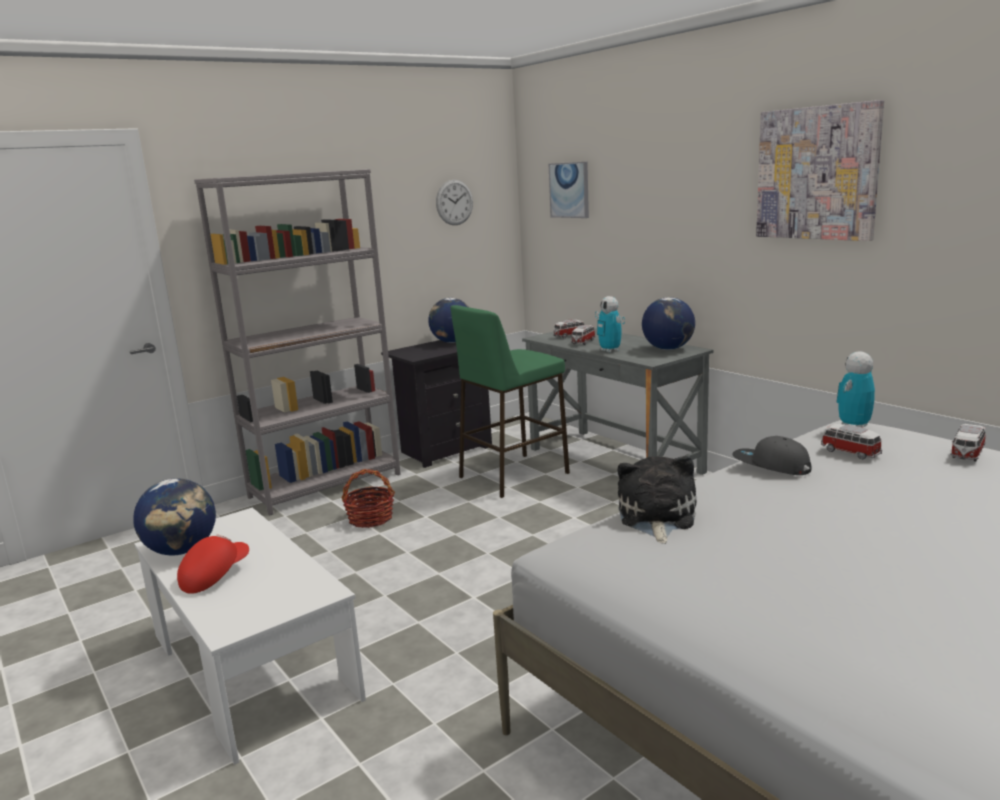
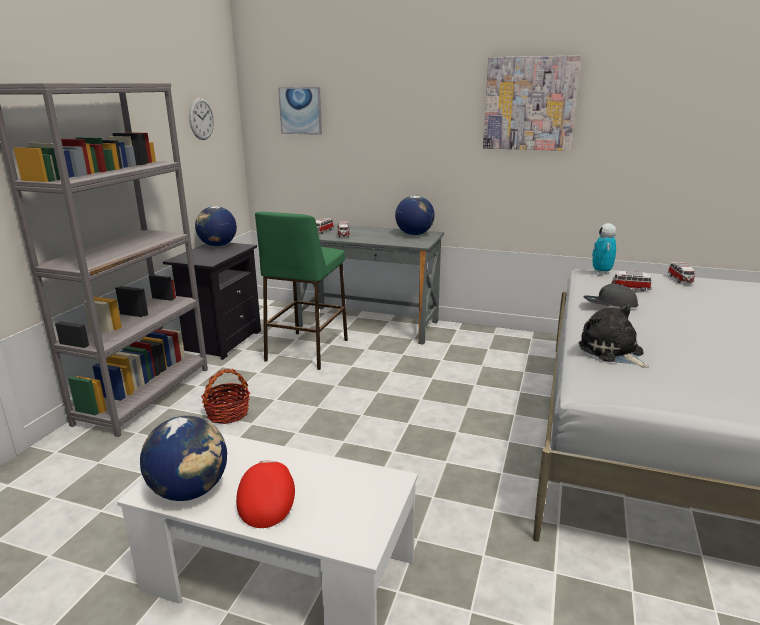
camera: 35 degrees left, 5 degrees up
(610, 350) = (376, 239): toy robot -> none

